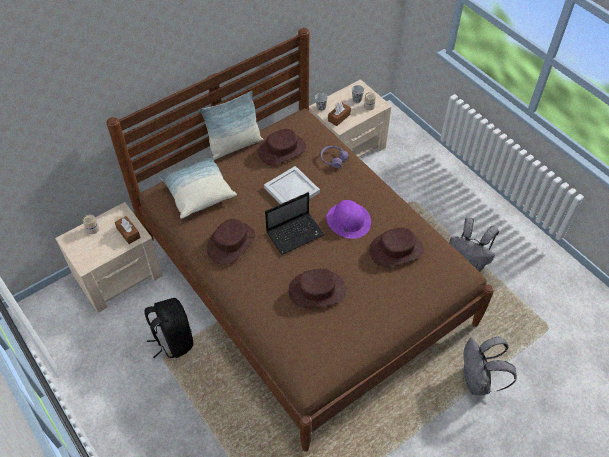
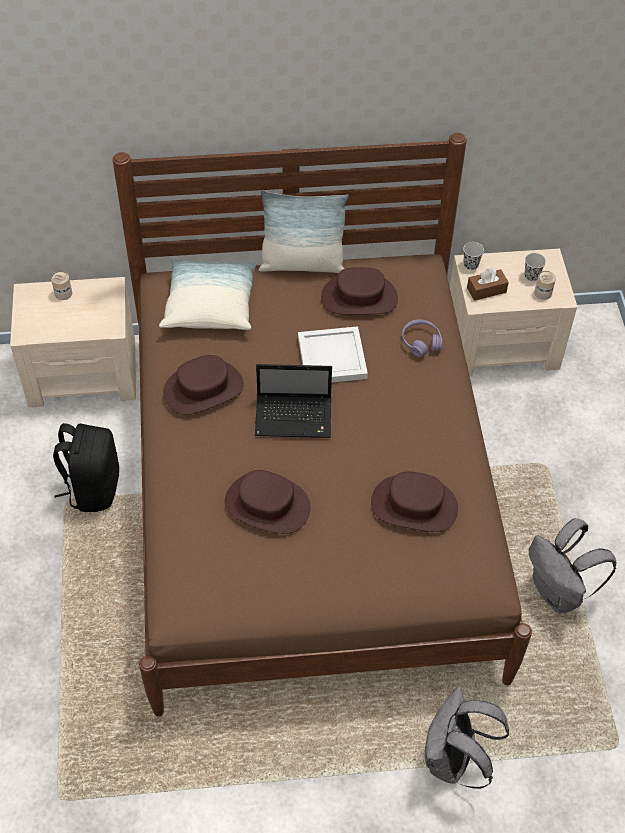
camera: 30 degrees right, 0 degrees up
(128, 233) = (101, 318): brown tissue box -> none
(348, 220) = (378, 434): purple hat -> none

